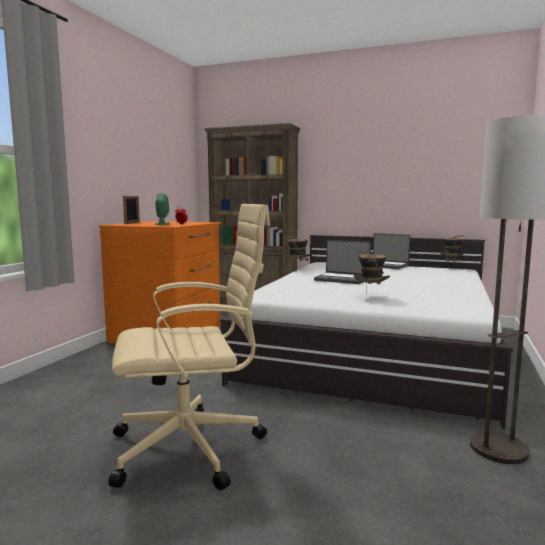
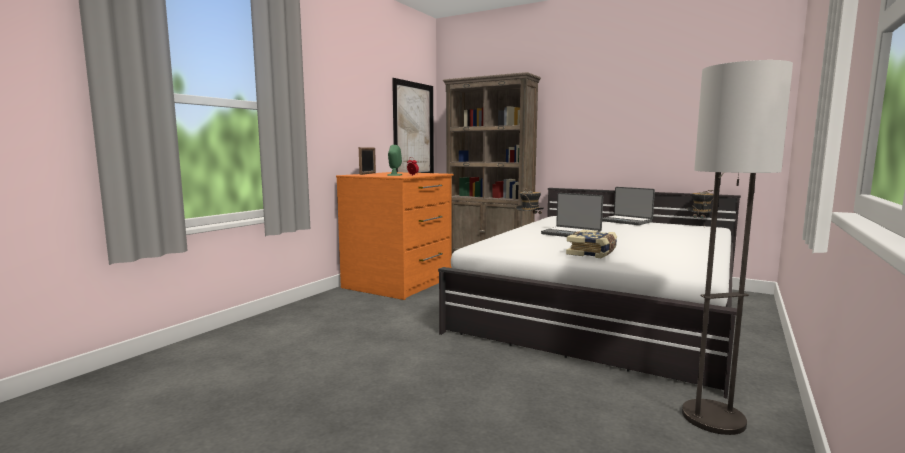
camera: 10 degrees right, 0 degrees up
(175, 178) = (414, 130): none -> picture
(192, 447) = (397, 389): beige office chair -> none
(371, 297) = (593, 253): hat -> book

